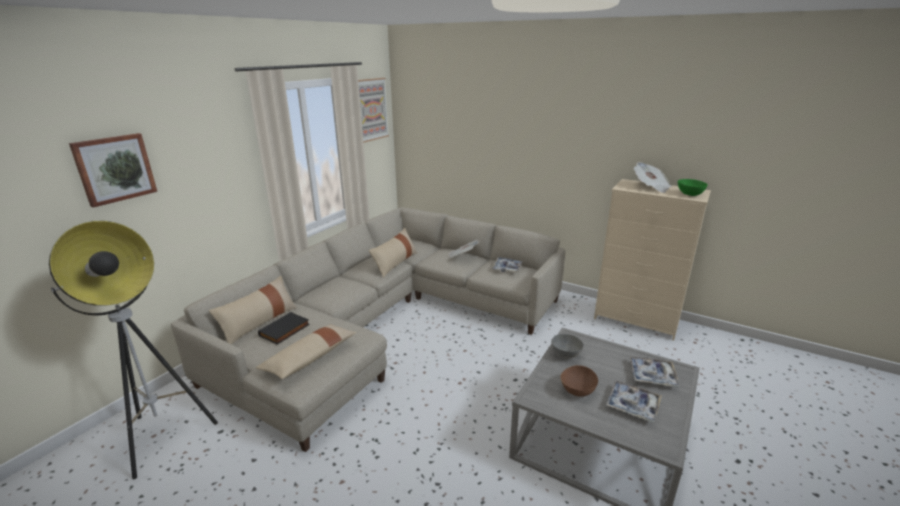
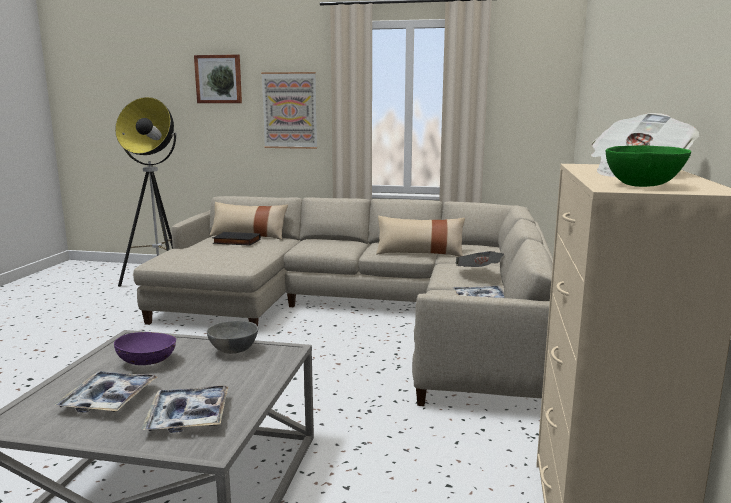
camera: 70 degrees right, 10 degrees down
(310, 358) = (197, 256): beige pillow -> none
(371, 109) = (531, 65): picture -> picture (290, 110)
(577, 389) = (148, 362): brown bowl -> purple bowl

